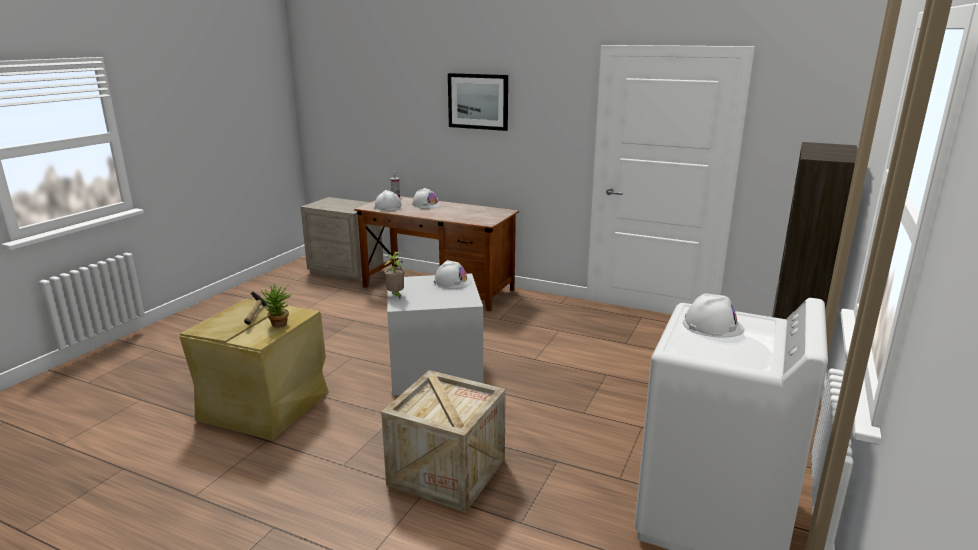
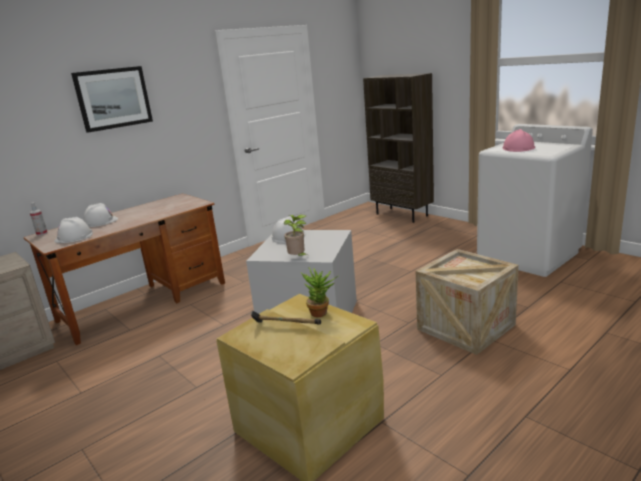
camera: 65 degrees left, 0 degrees up
(712, 326) = (518, 148): white hard hat -> pink hard hat

